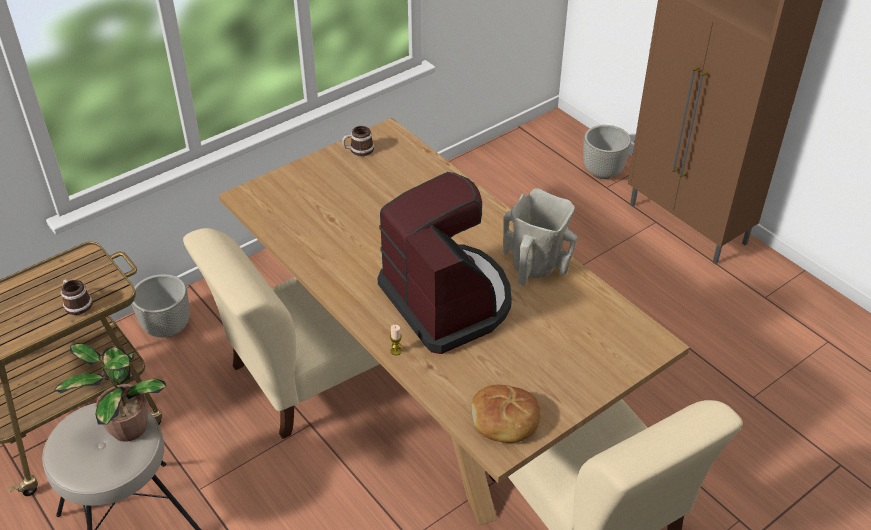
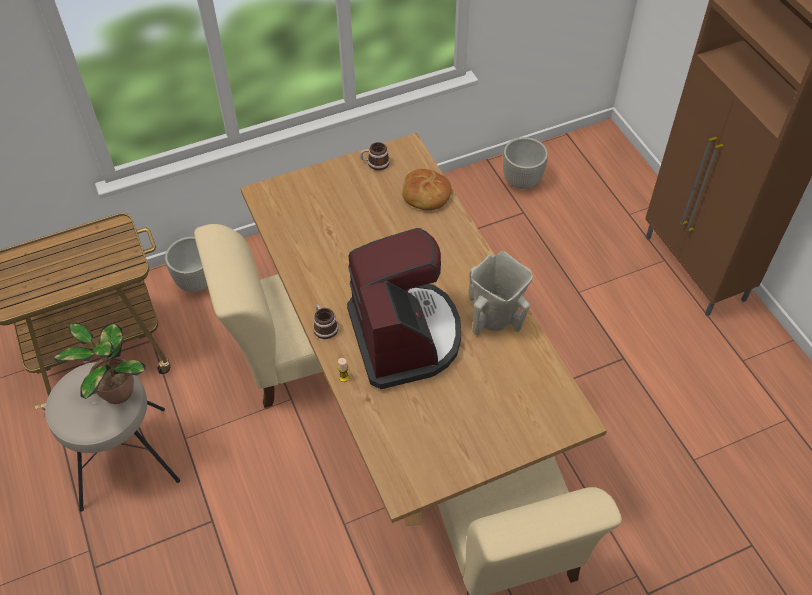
camera: 15 degrees right, 10 degrees up
(76, 303) = (98, 272): mug -> mug (324, 326)
(505, 421) = (415, 467): bread -> bread (426, 196)
(603, 172) = (631, 197): grey planter -> grey planter (522, 181)

